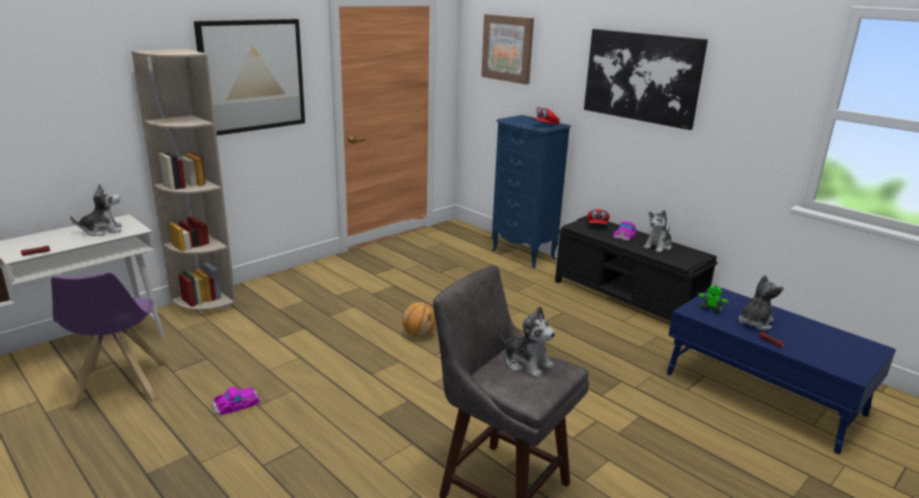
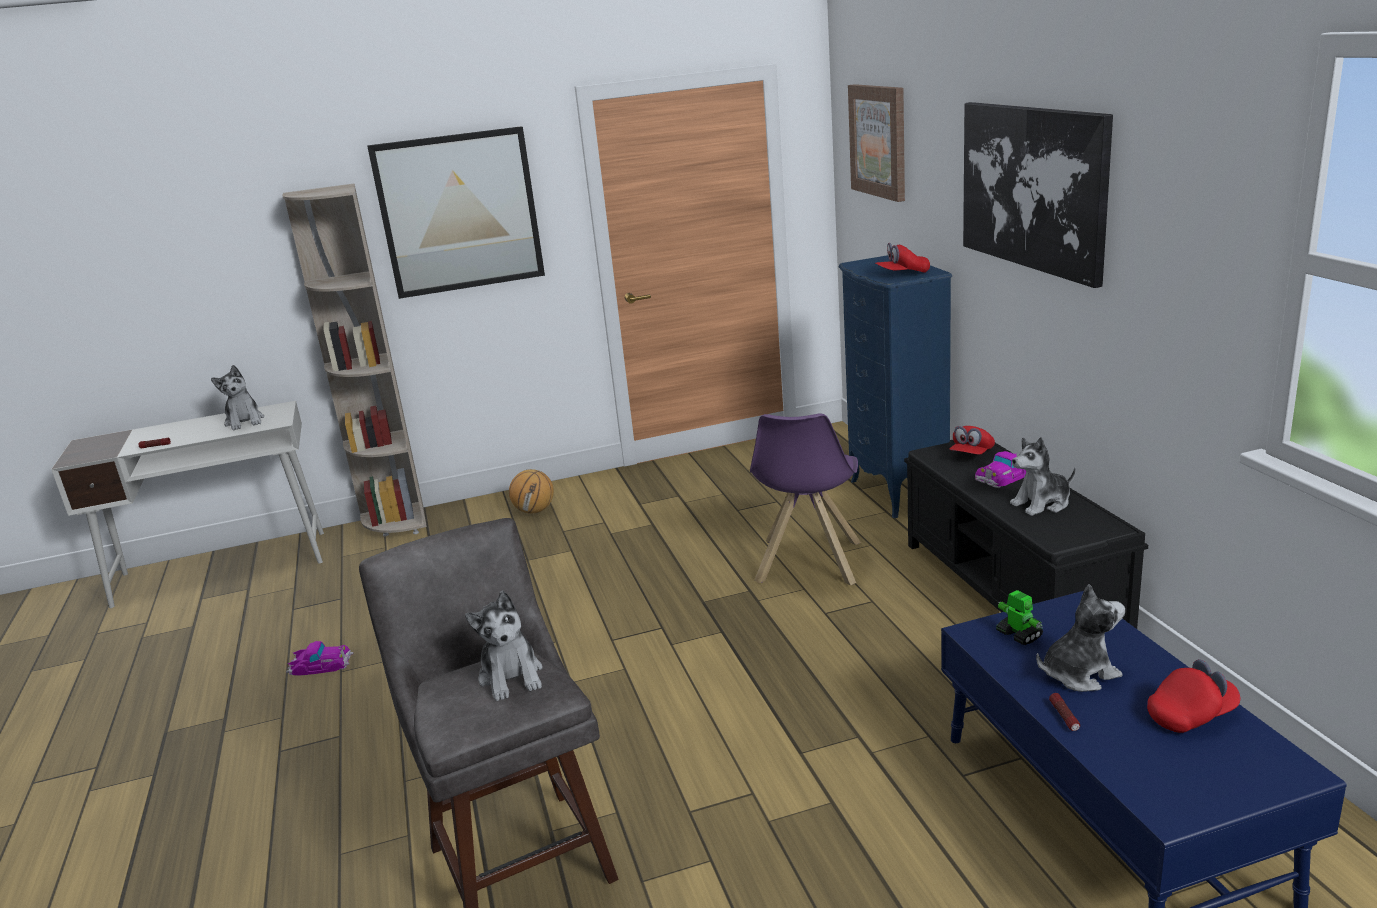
camera: 30 degrees right, 0 degrees up
(102, 231) = (245, 421): plush toy -> plush toy turned 60 degrees clockwise
(119, 386) = (228, 619): purple chair -> purple chair (808, 563)
(419, 334) = (618, 606): basketball -> basketball (535, 511)
(816, 332) = (1191, 715): none -> red cap

